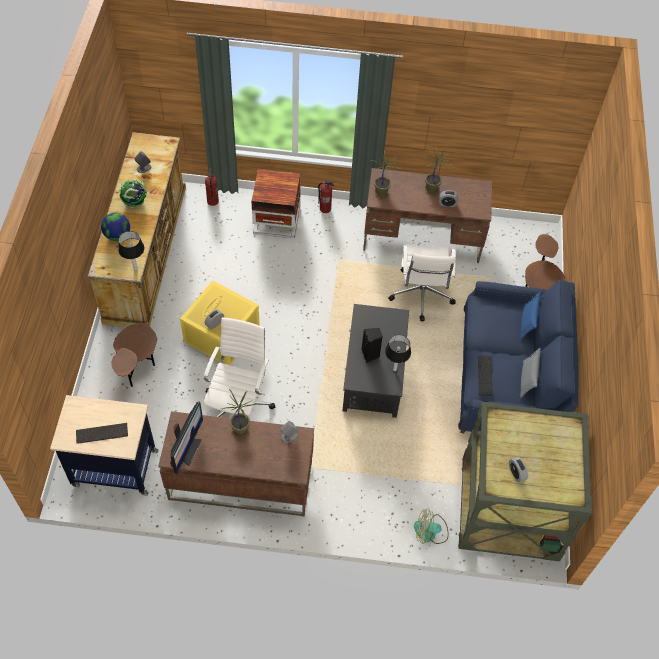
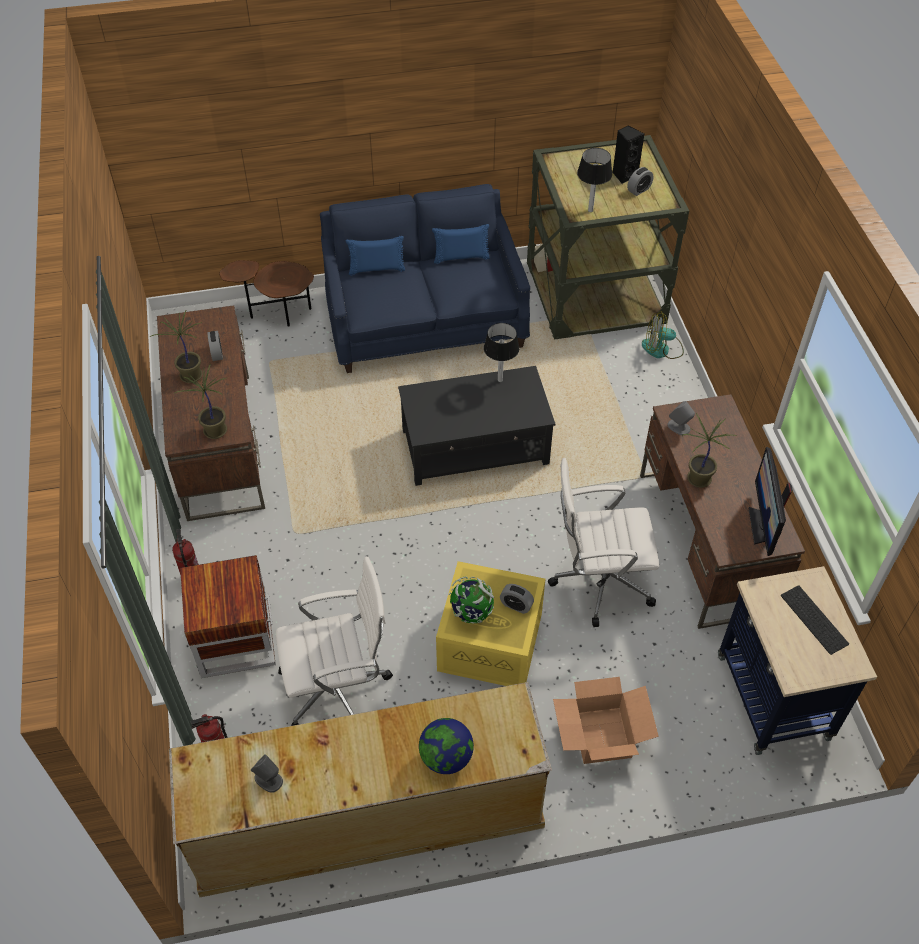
camera: 105 degrees left, 5 degrees down
(135, 202) = (359, 760): globe -> globe (471, 612)
(135, 269) = (506, 698): table lamp -> table lamp (591, 210)
(137, 368) = (601, 735): brown side table -> cardboard box
(188, 450) = (762, 526): monitor -> monitor turned 90 degrees counterclockwise
(370, 355) = (489, 408): black speaker -> black speaker (624, 175)
(421, 295) = (327, 425): white office chair -> white office chair (338, 689)
(430, 532) = (662, 349): fan -> fan turned 105 degrees clockwise
(486, 376) = (474, 289): keyboard -> none
(527, 380) = (461, 257): grey pillow -> blue pillow

